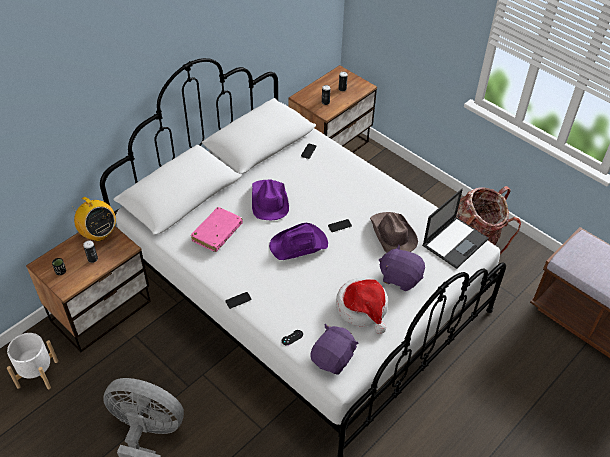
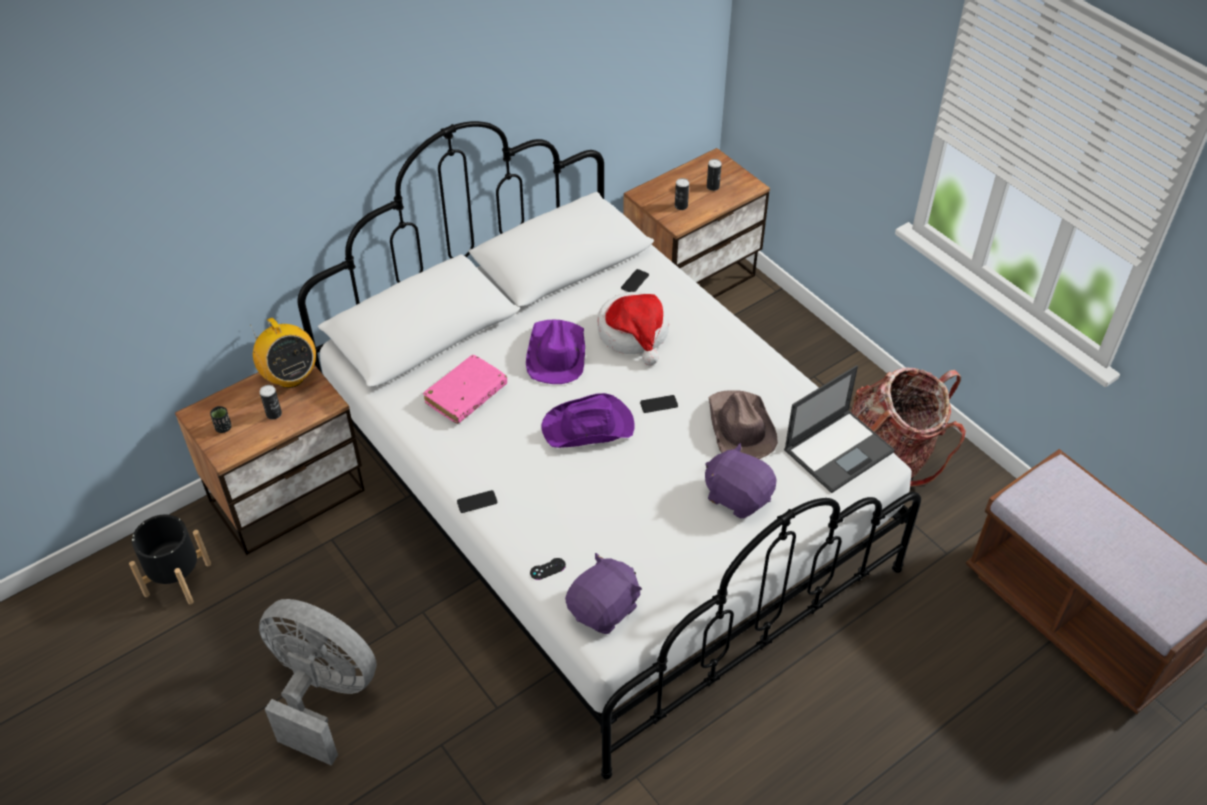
camera: 10 degrees right, 0 degrees up
(37, 374) = (177, 579): white planter -> black planter
(362, 308) = (667, 537): hat -> hat (634, 334)

